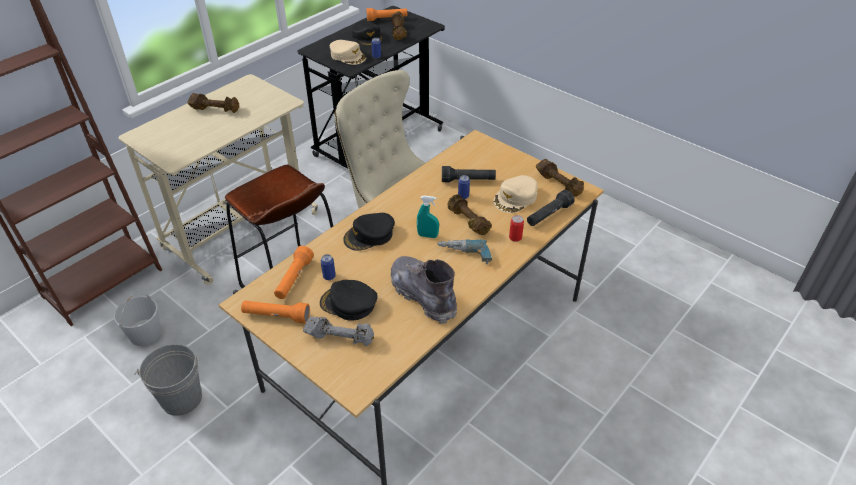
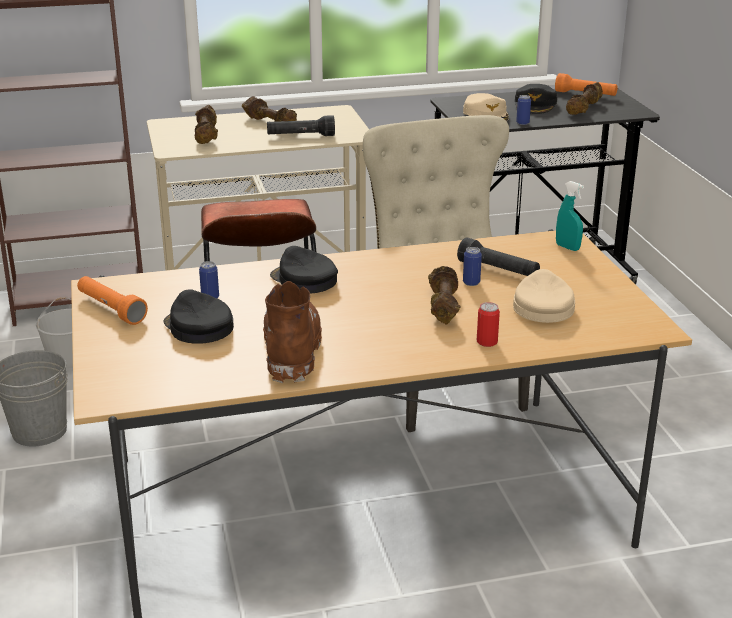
camera: 35 degrees right, 15 degrees down
(294, 279) = (170, 287): orange flashlight -> none
(340, 337) = (149, 350): grey dumbbell -> none
(369, 235) = (303, 280): black cap -> black cap turned 45 degrees clockwise
(423, 295) = (291, 351): grey boot -> brown boot
(427, 235) = (373, 302): turquoise spray bottle -> turquoise spray bottle (567, 247)
(463, 256) = (392, 335): power drill -> none
(515, 198) = (542, 306): beige cap -> beige cap turned 105 degrees clockwise
(548, 215) = (566, 337): black flashlight -> black flashlight (301, 136)
(559, 184) = (627, 313): brown dumbbell -> brown dumbbell (207, 135)

